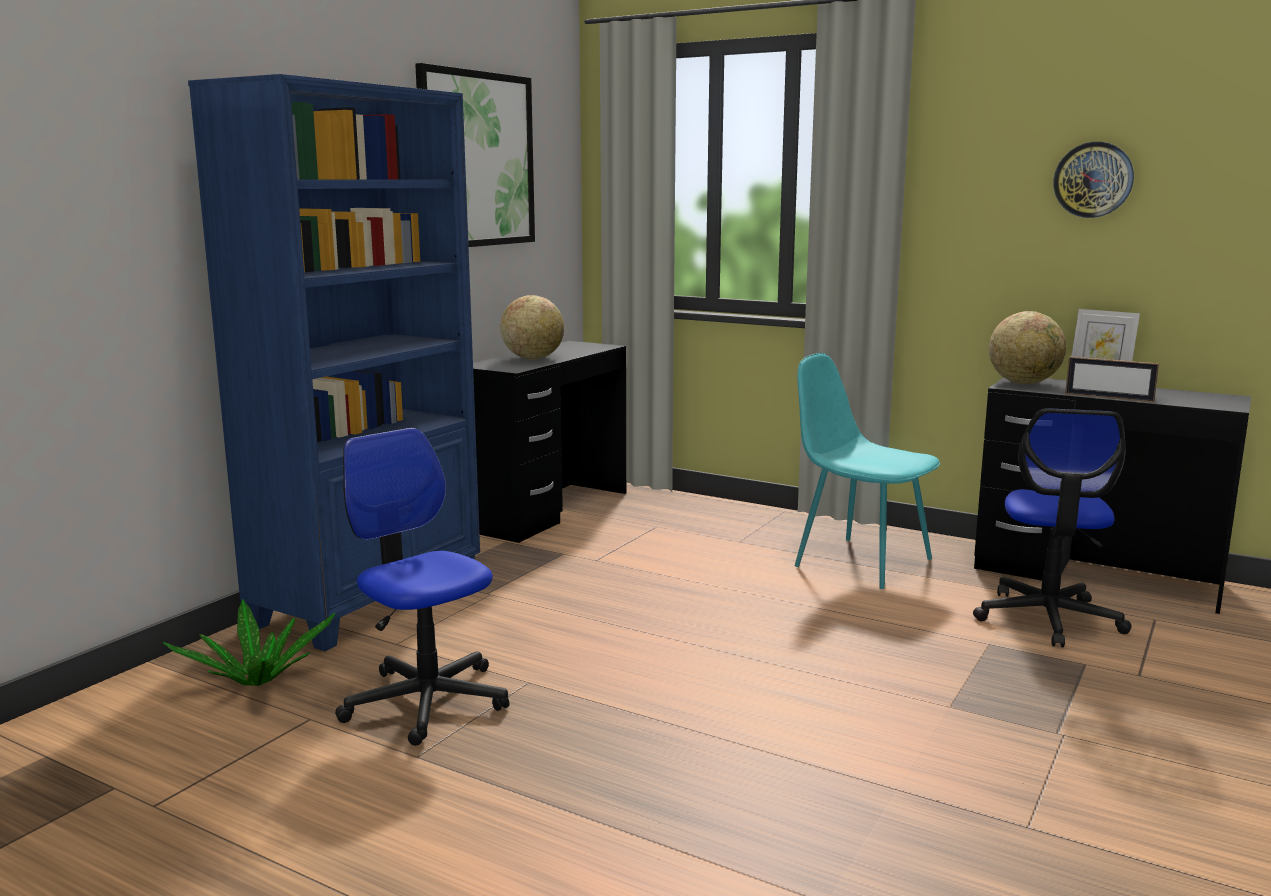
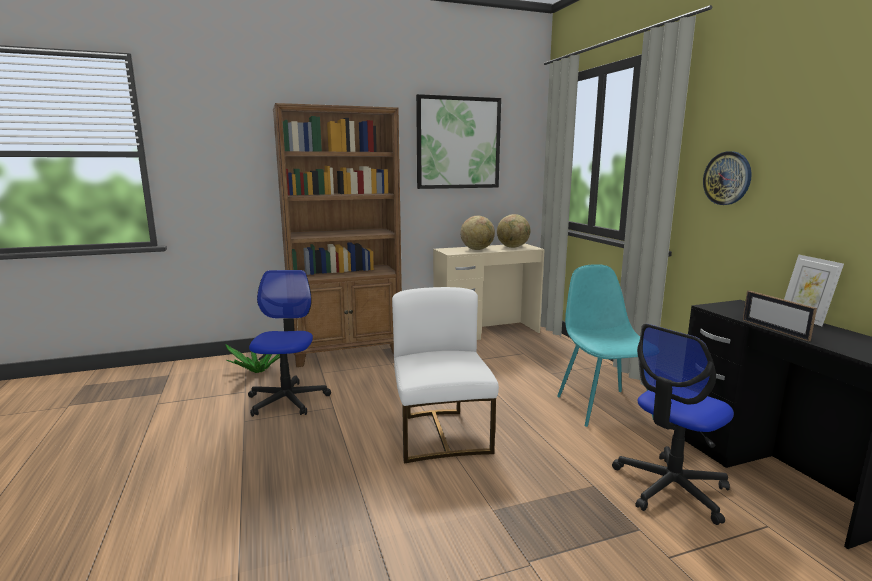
camera: 40 degrees right, 0 degrees up
(371, 600) = (347, 352): blue bookcase -> brown bookcase
(548, 510) = (486, 332): black desk -> beige desk
(748, 657) = (441, 434): none -> white chair
(1024, 383) = (732, 307): globe -> globe (513, 247)
(1093, 180) = (822, 146): wall clock -> wall clock (727, 178)

